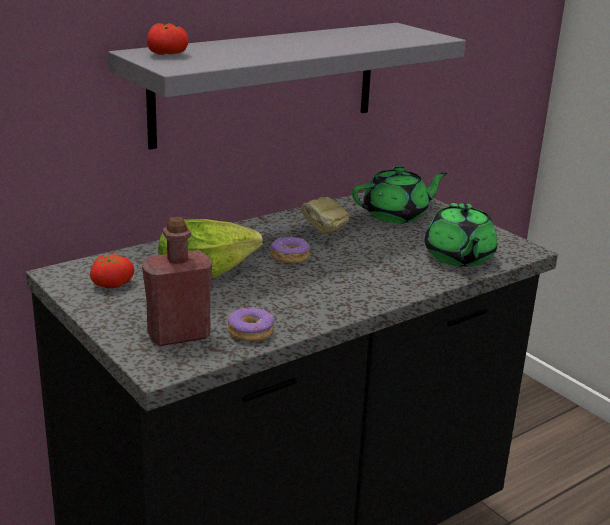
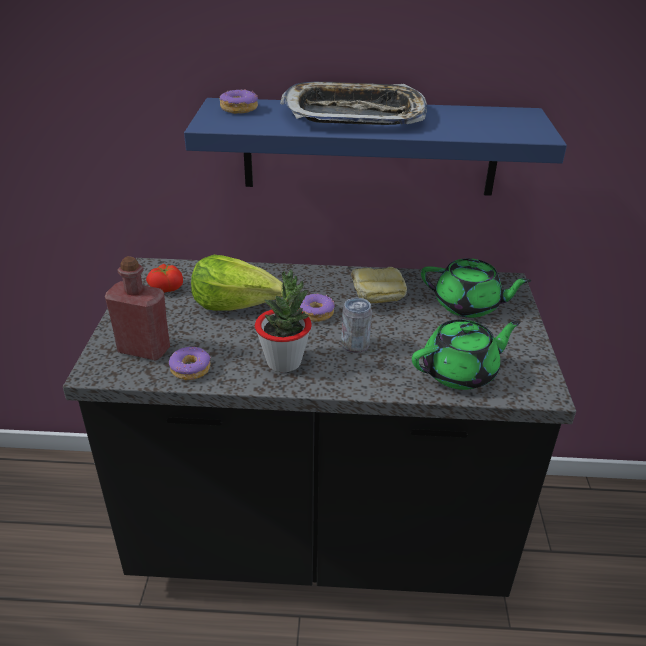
camera: 40 degrees right, 10 degrees up
(168, 54) = (239, 109): tomato -> donut
(266, 83) = (370, 147): grey shelf -> blue shelf
(278, 44) = (354, 114): none -> tray
(322, 298) = (284, 362): none -> potted plant
(358, 267) = (355, 345): none -> can
(458, 257) = (460, 372): green teapot -> green teapot turned 150 degrees counterclockwise

